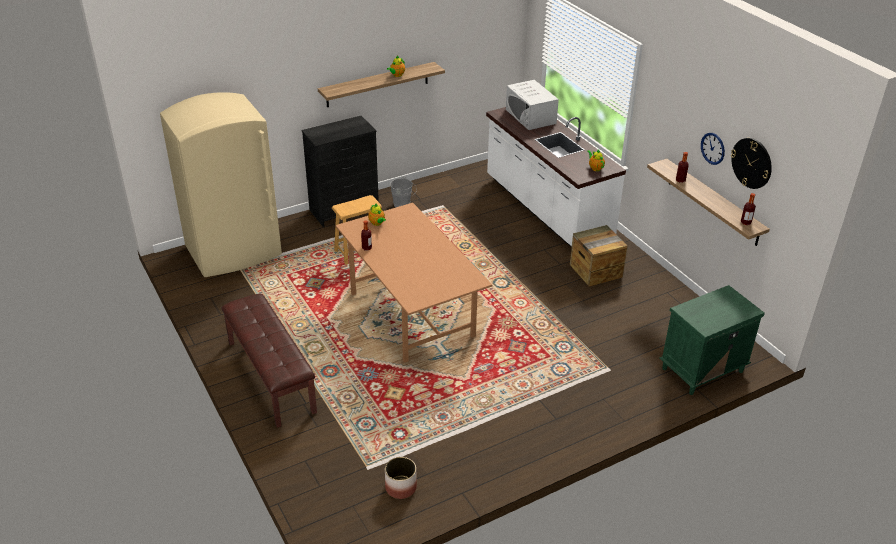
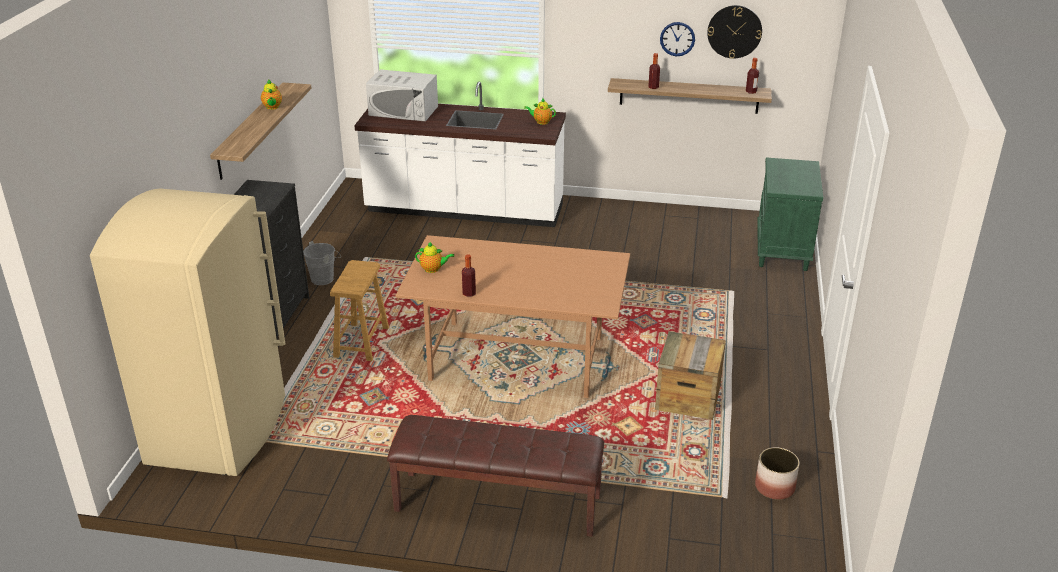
camera: 50 degrees left, 5 degrees down
(596, 271) = (589, 231): crate -> crate (688, 398)

